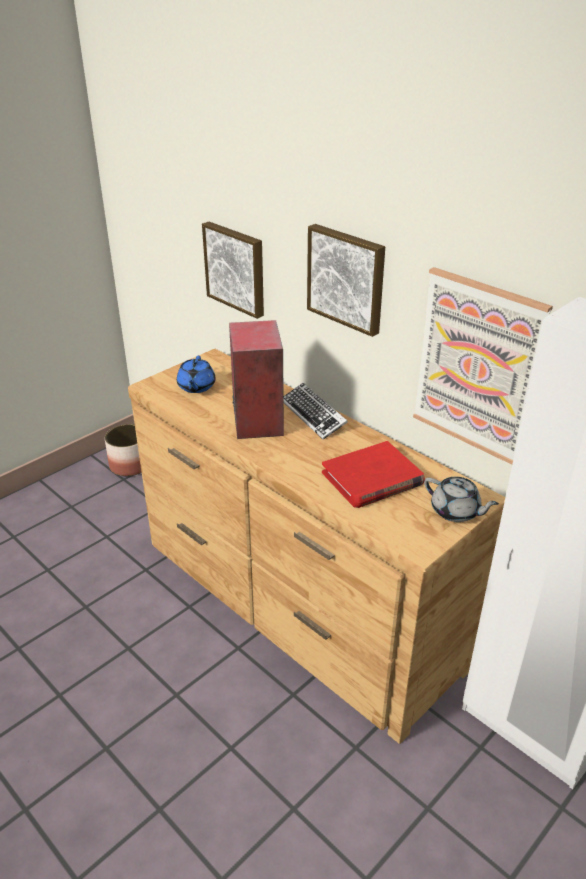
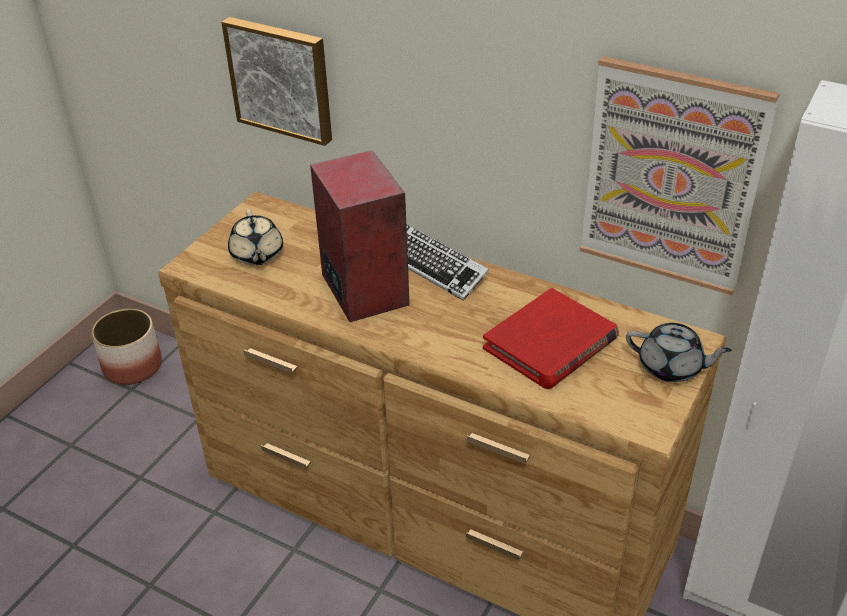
camera: 15 degrees left, 5 degrees up
(196, 387) = (257, 255): blue teapot -> beige teapot
(347, 278) = (466, 80): picture -> none

